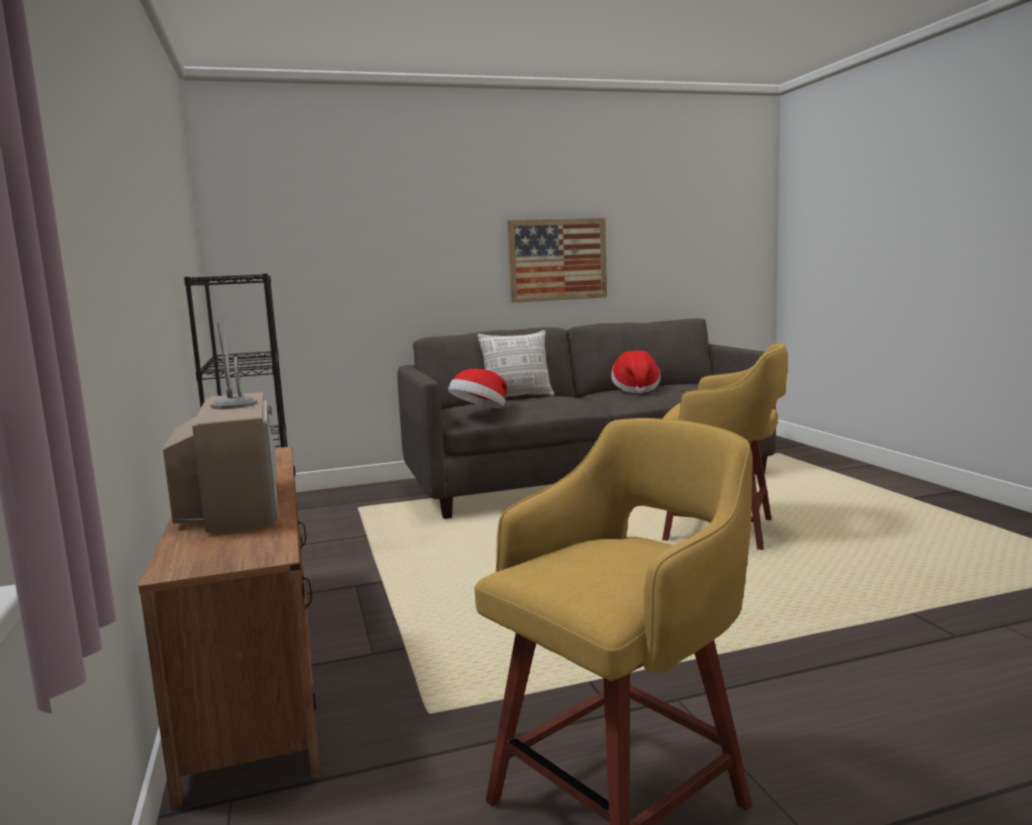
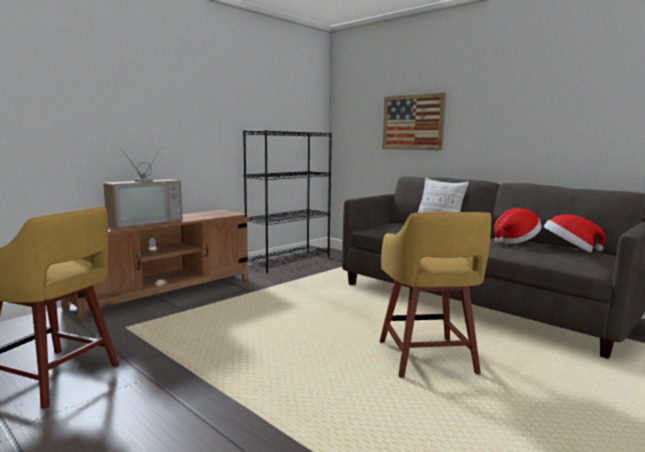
camera: 60 degrees right, 0 degrees up
(479, 411) = (381, 225): hat -> hat (569, 250)
(557, 259) = (522, 129): picture -> picture (412, 122)

